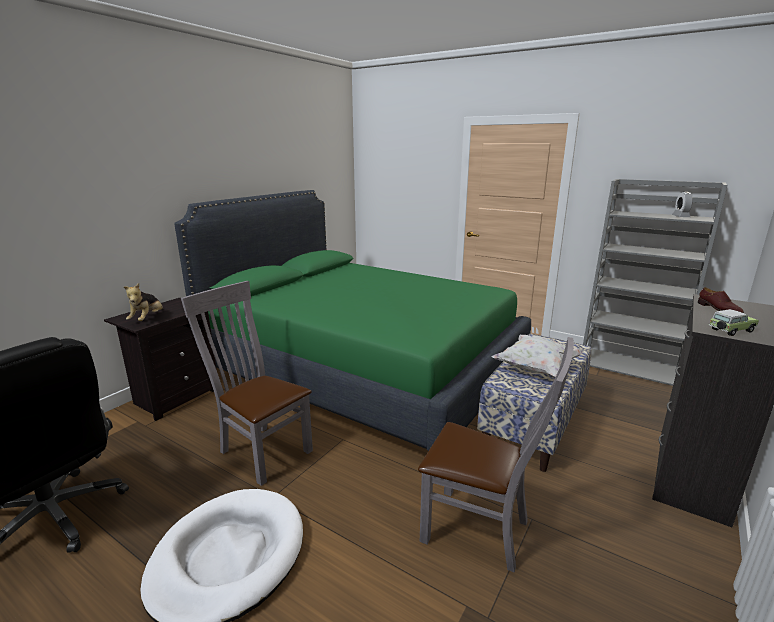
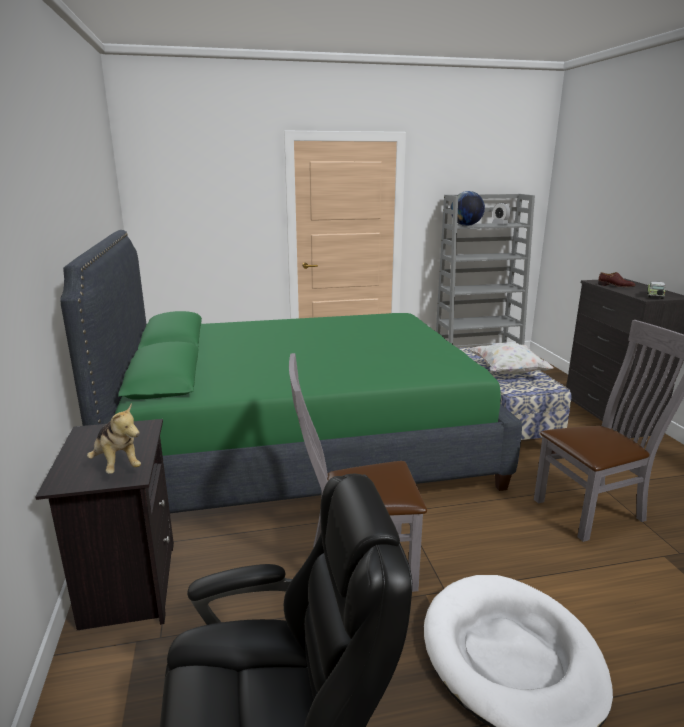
camera: 45 degrees left, 0 degrees up
(629, 214) = (466, 225): none -> globe

